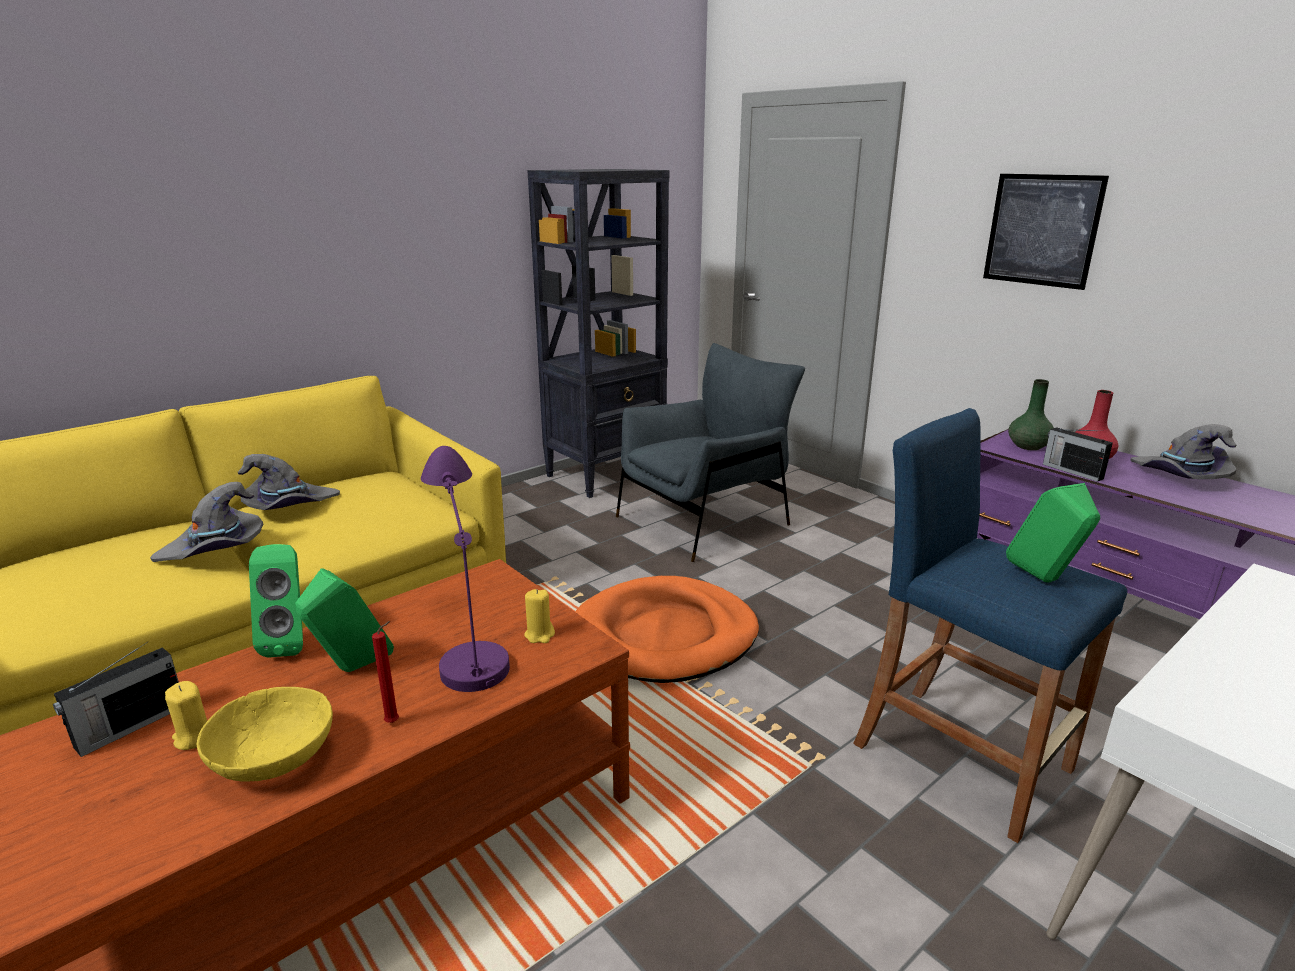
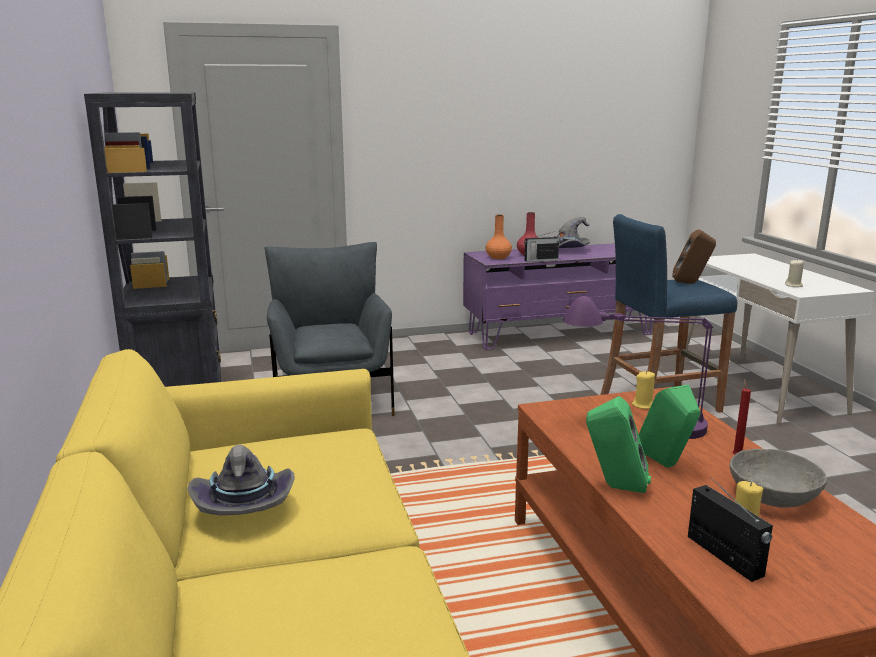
camera: 65 degrees left, 5 degrees down
(216, 549) = (322, 553): grey hat -> none
(273, 759) = (773, 497): yellow bowl -> grey bowl
(665, 635) = (488, 448): orange dog bed -> none
(1028, 446) = (498, 257): green vase -> orange vase
(1042, 230) = (456, 125): picture -> none
(1045, 581) = (691, 283): green speaker -> brown speaker
(1218, 695) = (793, 285): none -> beige candle

